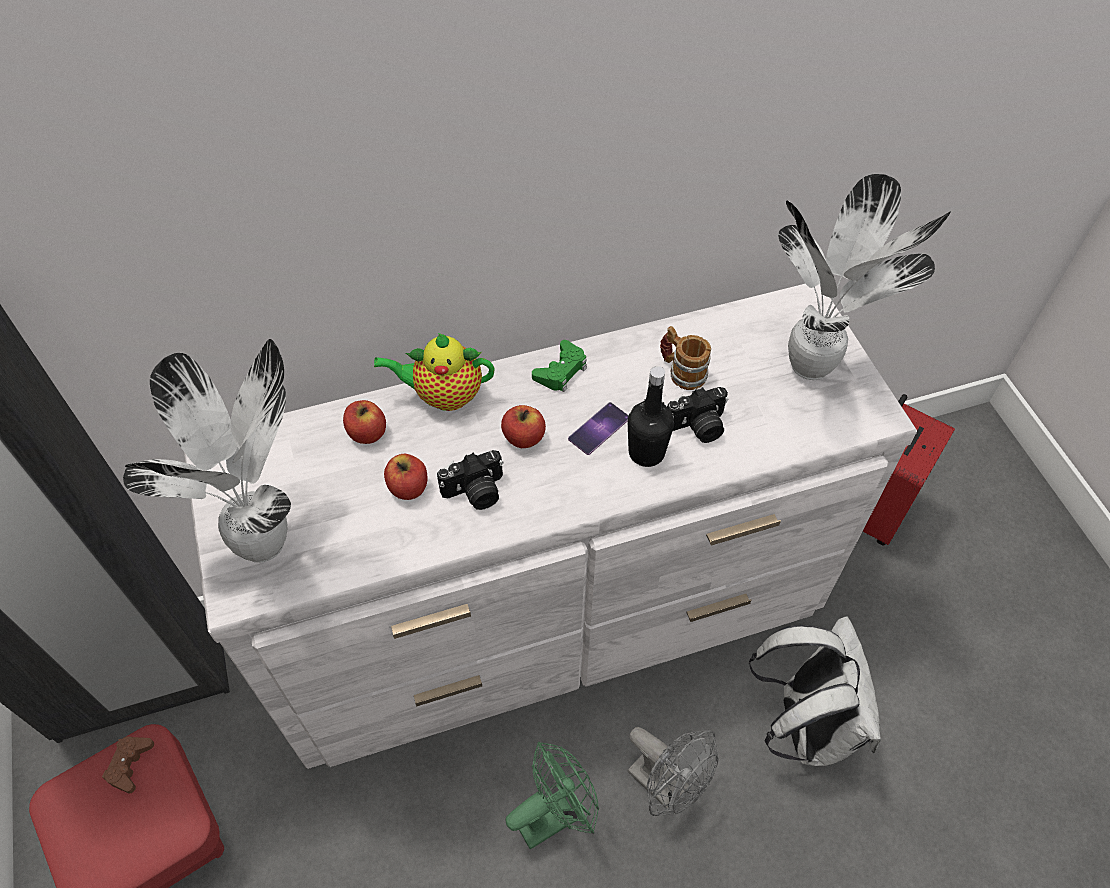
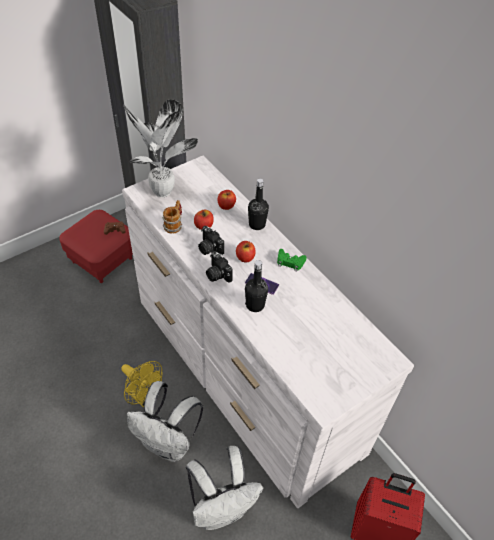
camera: 70 degrees right, 5 degrees down
(444, 395) = (257, 224): teapot -> black bottle
(554, 814) = (143, 397): green fan -> yellow fan
(666, 786) = (169, 443): grey fan -> white backpack
(681, 371) = (312, 310): mug -> mug (174, 224)
(698, 427) = (279, 323): camera -> camera (217, 274)
(813, 369) = (342, 370): potted plant -> none

